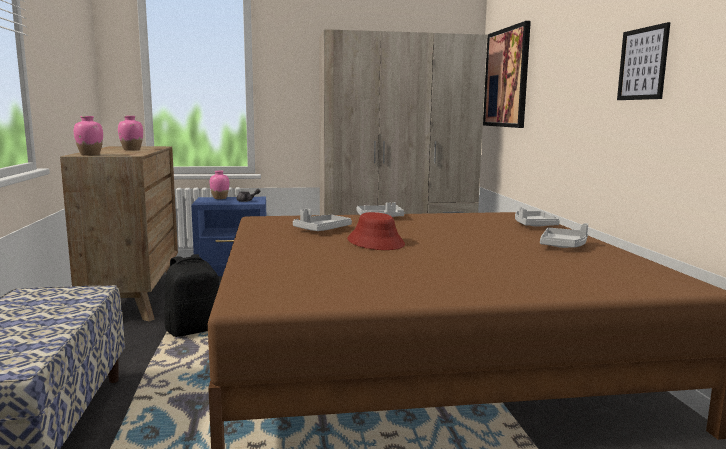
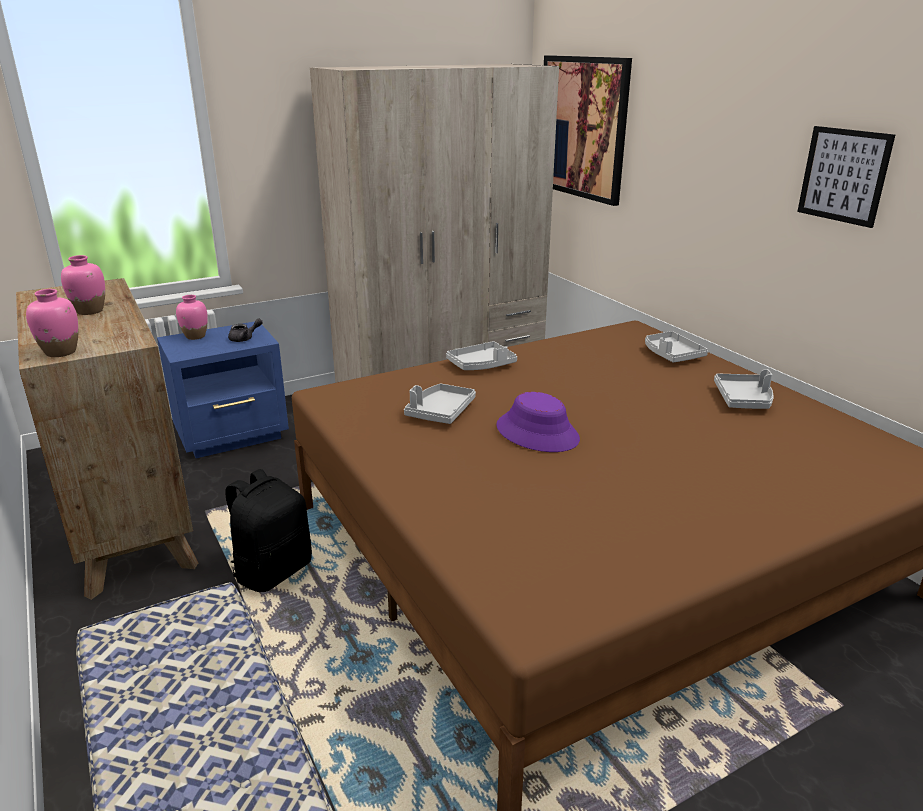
camera: 20 degrees left, 15 degrees up
(376, 242) = (537, 433): red hat -> purple hat

